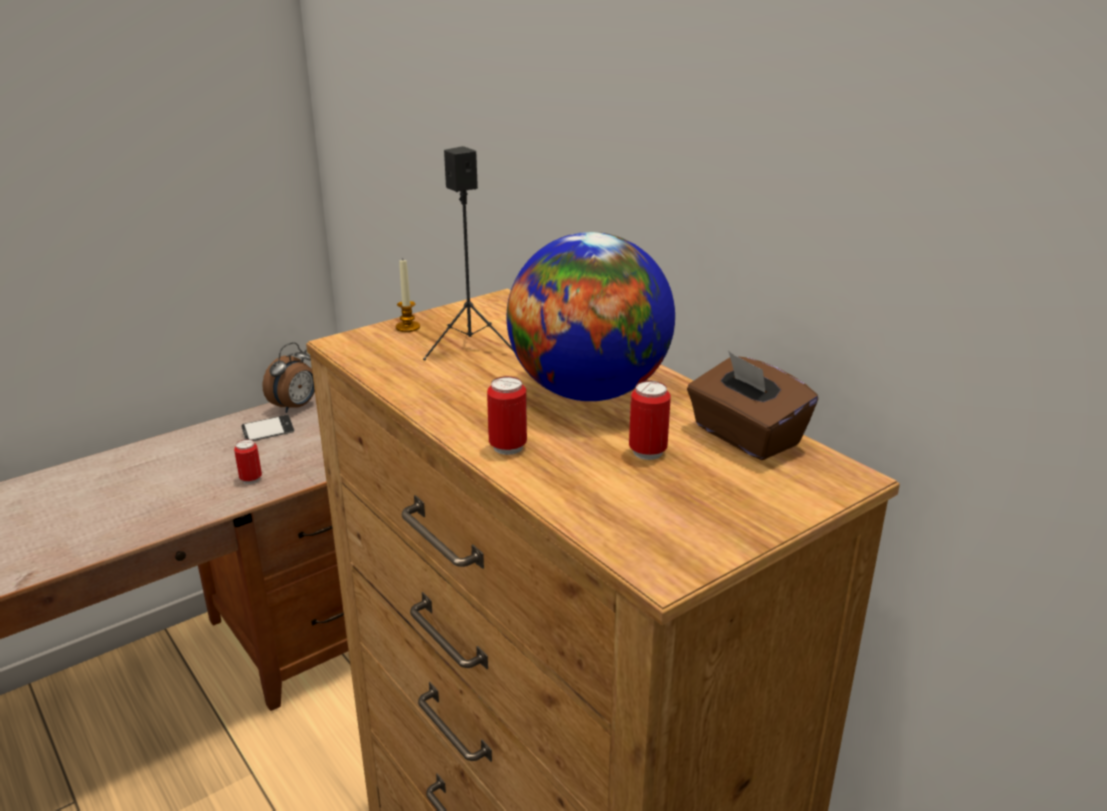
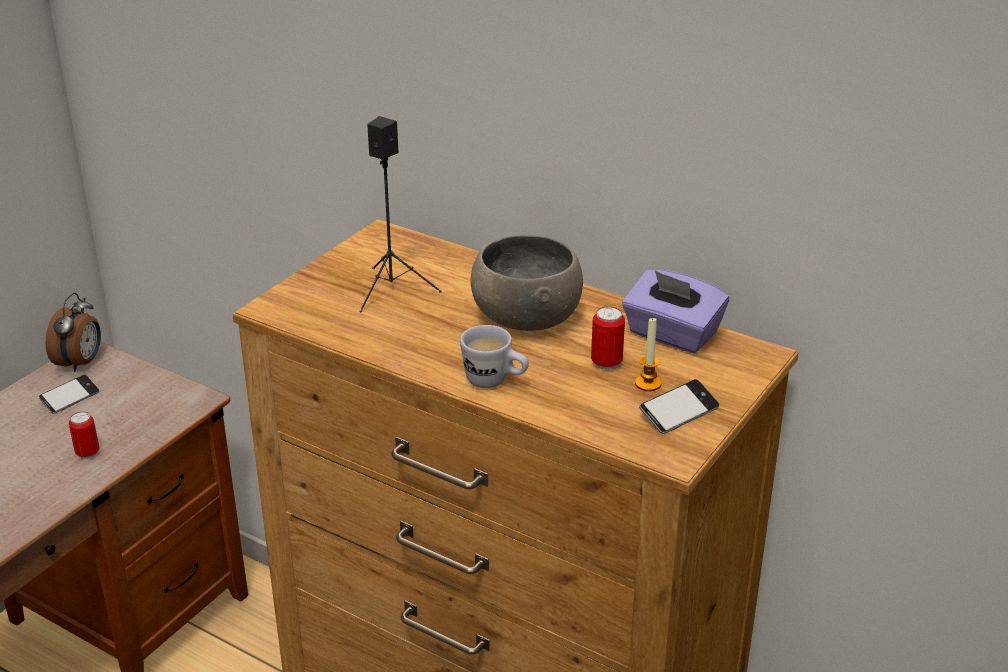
camera: 20 degrees left, 5 degrees up
(408, 327) = (318, 280): candle -> candle (648, 383)
(508, 447) = (495, 382): can -> white mug
(589, 392) = (526, 317): globe -> grey bowl
(702, 521) = (679, 412): none -> phone
(745, 436) = (672, 335): brown tissue box -> purple tissue box

